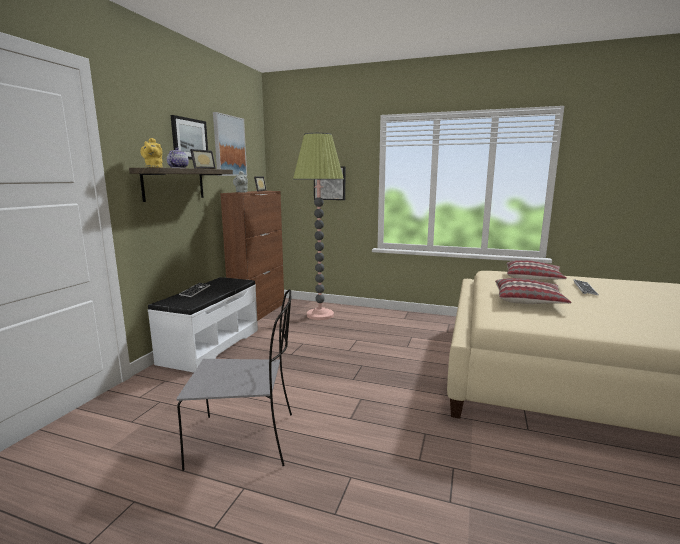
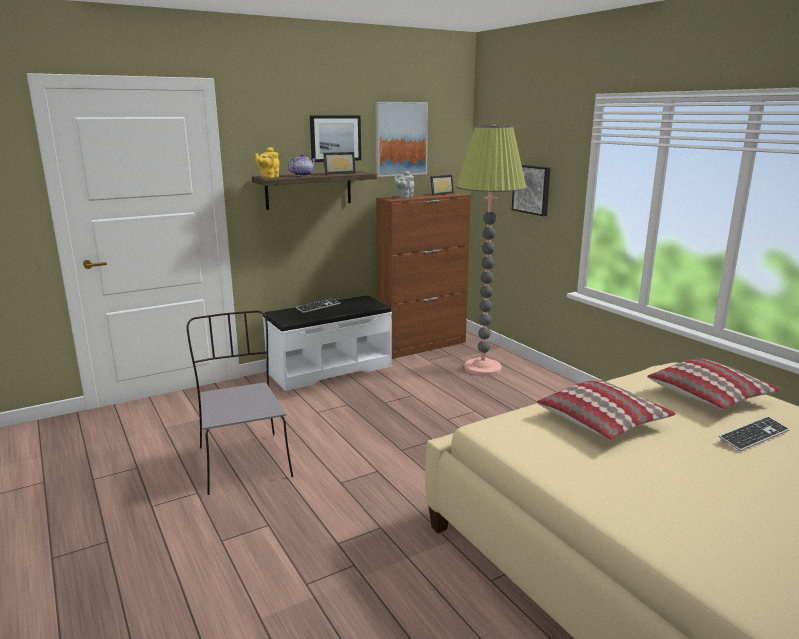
camera: 40 degrees right, 5 degrees up
(246, 440) = (243, 461): grey chair -> grey chair turned 150 degrees counterclockwise

